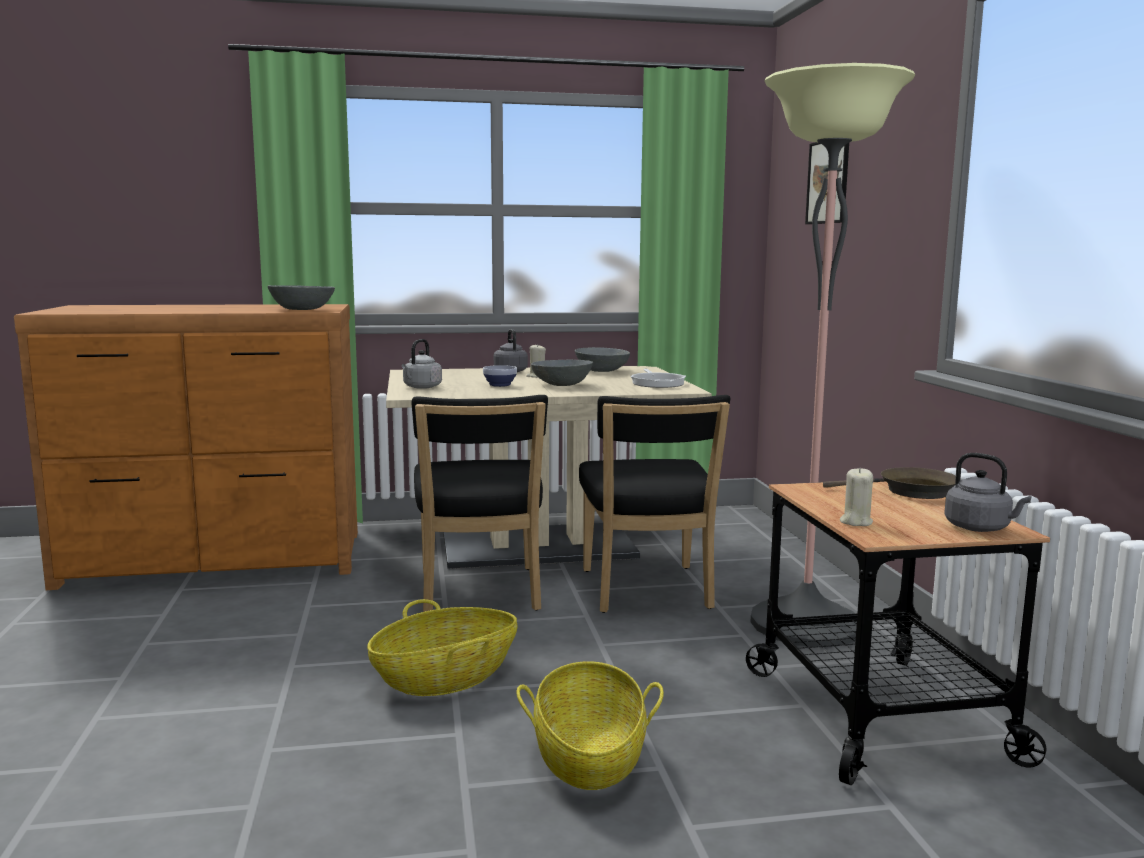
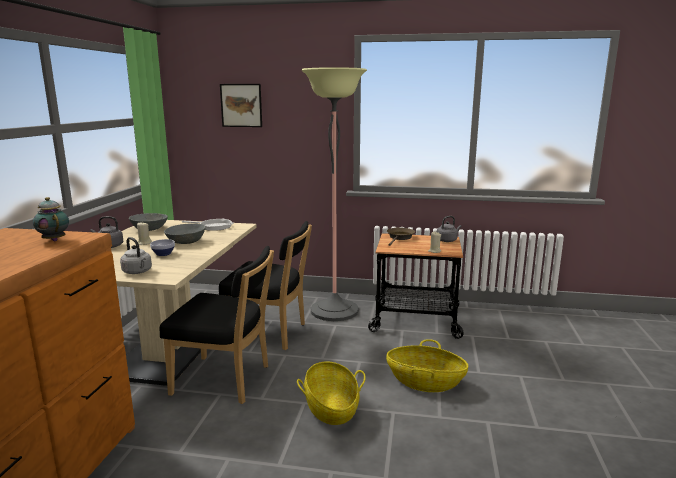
camera: 70 degrees left, 5 degrees up
(302, 309) = (54, 240): grey bowl -> teapot

